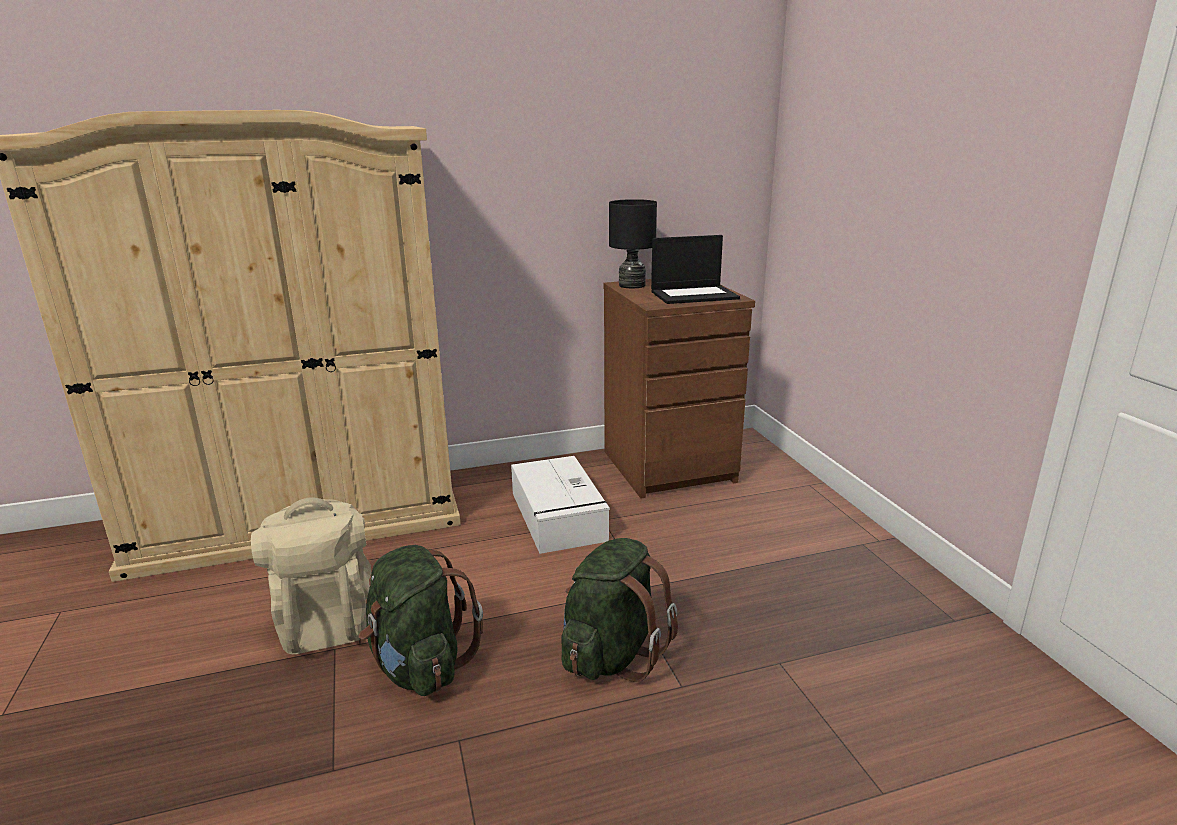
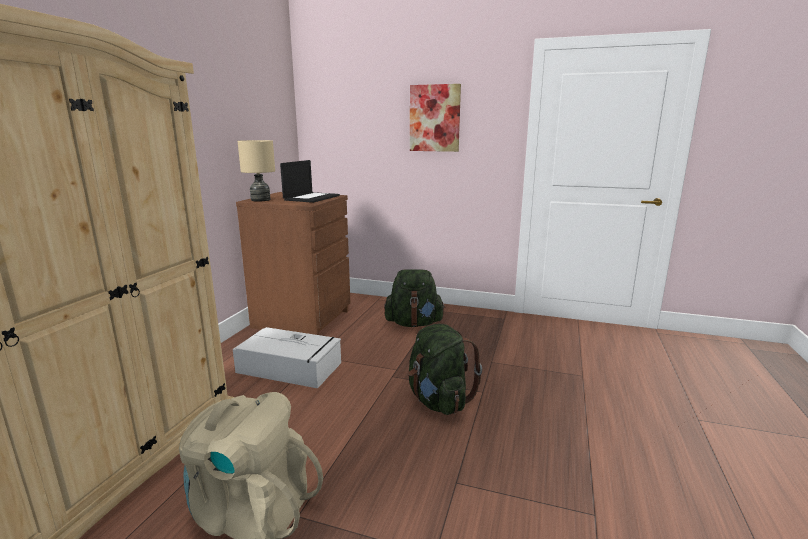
camera: 55 degrees left, 5 degrees down
(420, 666) = (369, 476): green backpack -> green backpack (414, 323)
(632, 285) = (261, 200): black table lamp -> beige table lamp
(938, 180) = (434, 118): none -> picture

